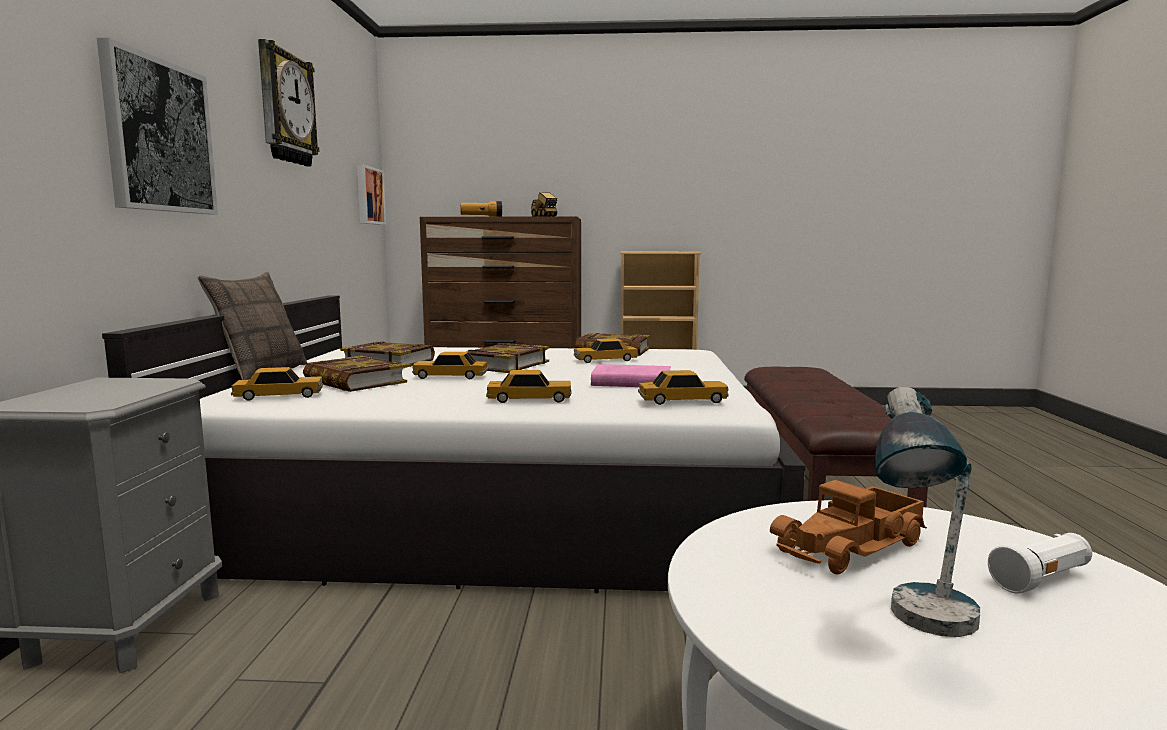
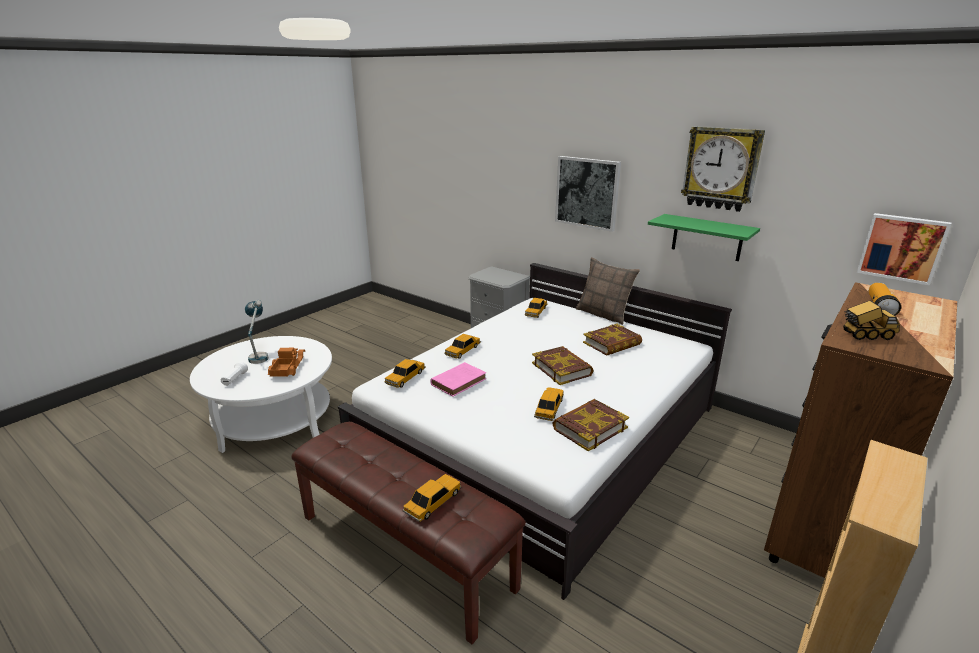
camera: 125 degrees right, 15 degrees up
(290, 207) = (707, 237): none -> green shelf
(354, 382) = (553, 327): book -> none
(450, 376) = (540, 347): toy car -> toy car (433, 502)

